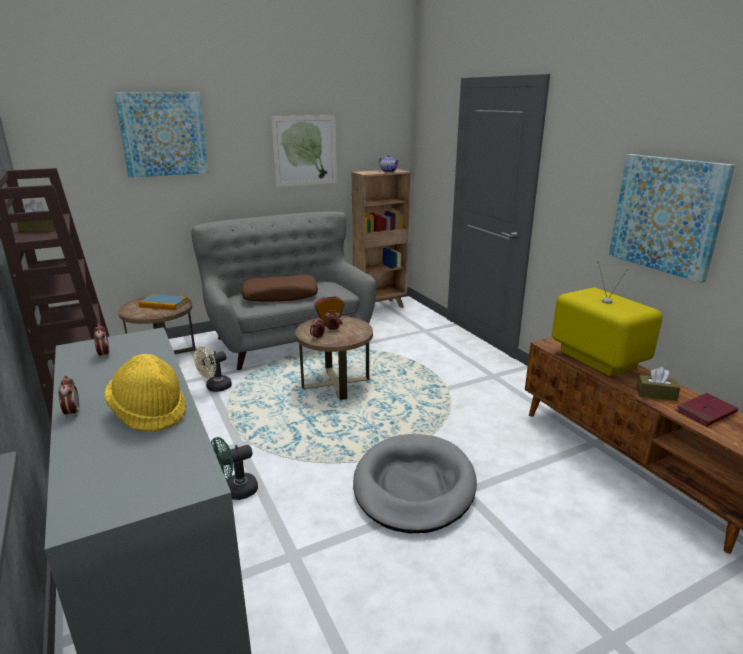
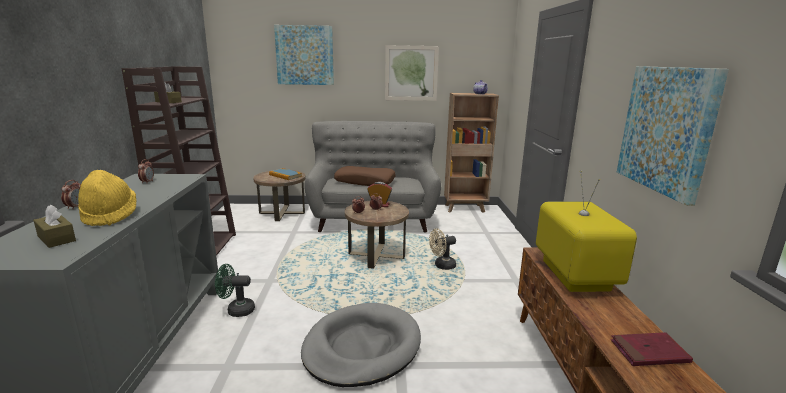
camera: 25 degrees right, 5 degrees down
(215, 388) = (292, 240): beige fan -> beige fan (442, 266)
(656, 394) = (606, 320): brown tissue box -> brown tissue box (56, 238)

